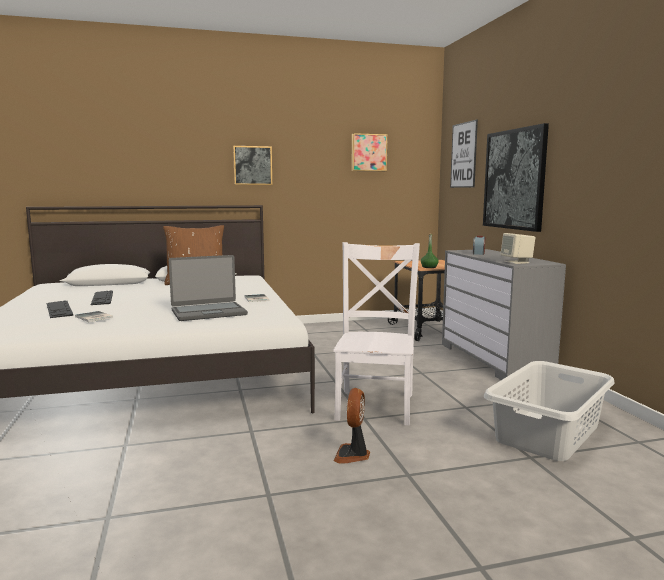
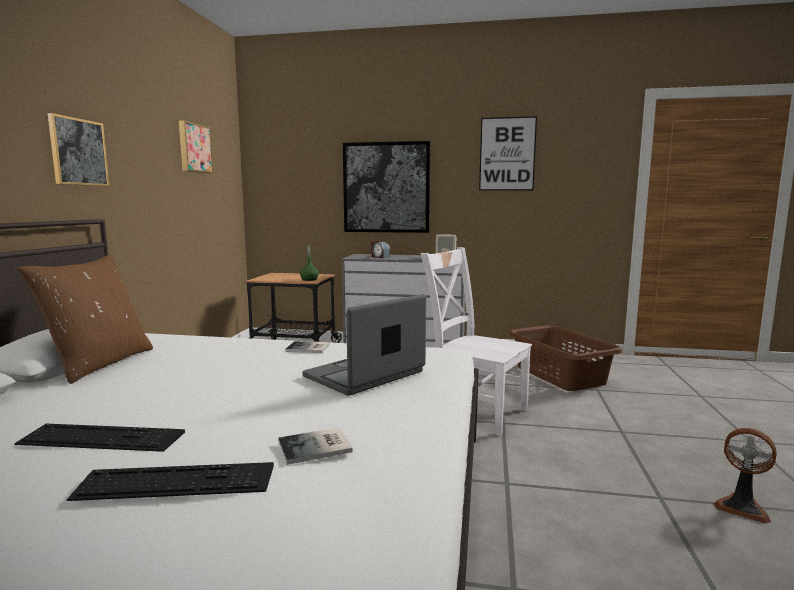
camera: 65 degrees left, 0 degrees up
(208, 312) = (365, 375): laptop -> laptop turned 135 degrees counterclockwise
(353, 455) = (582, 444): fan -> fan (742, 507)
(463, 155) = (294, 161): picture -> picture (507, 154)
(549, 433) = (560, 375): grey laundry basket -> brown laundry basket

